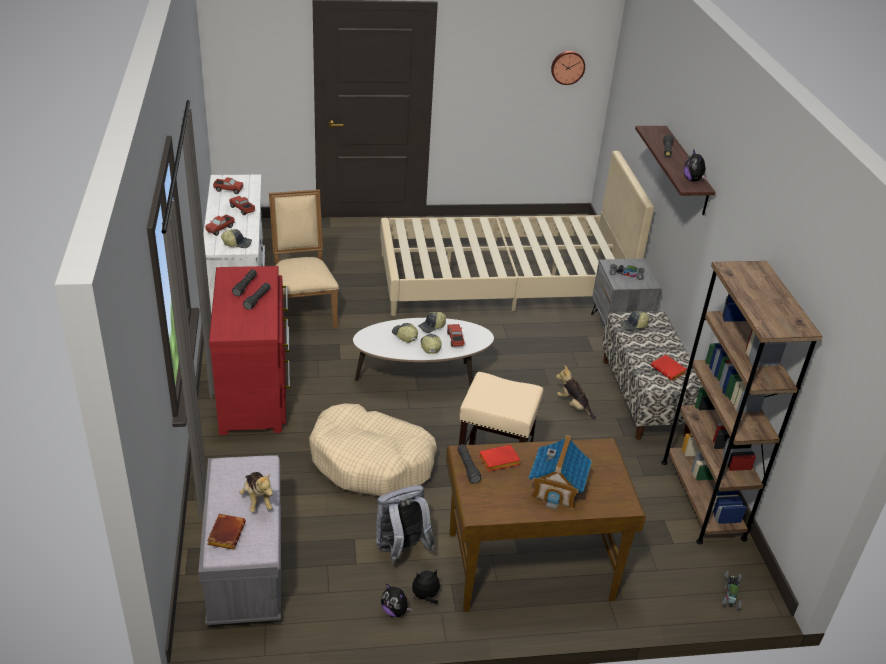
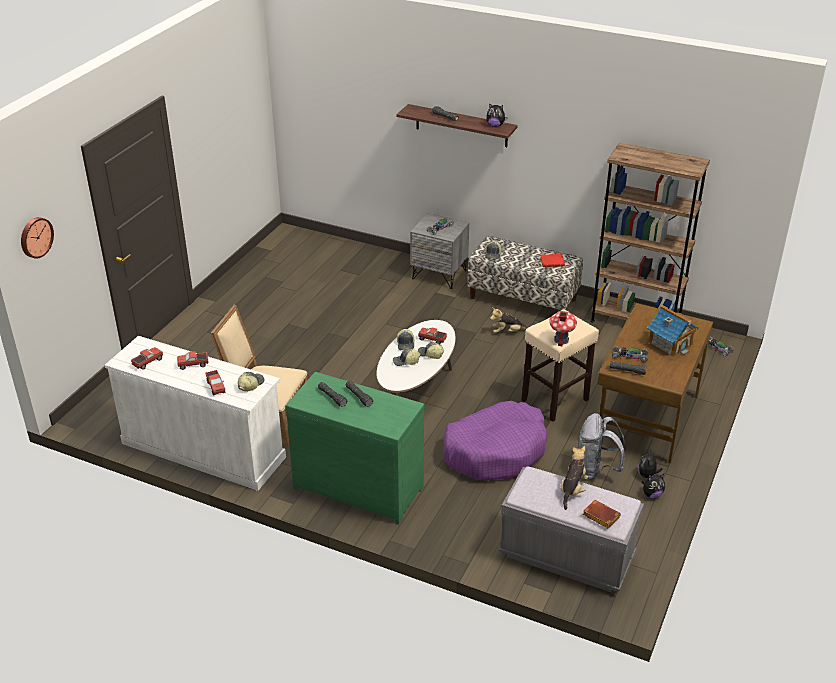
camera: 55 degrees left, 0 degrees up
(255, 392) = (359, 485): red dresser -> green dresser
(257, 500) = (572, 490): plush toy -> plush toy turned 75 degrees counterclockwise
(372, 462) = (495, 451): beige dog bed -> purple dog bed
(479, 400) = (561, 340): none -> toy house
(498, 462) = (629, 356): red book -> toy car
(503, 281) = (331, 300): beige bed -> none
(567, 67) = (247, 104): wall clock -> wall clock (35, 237)

